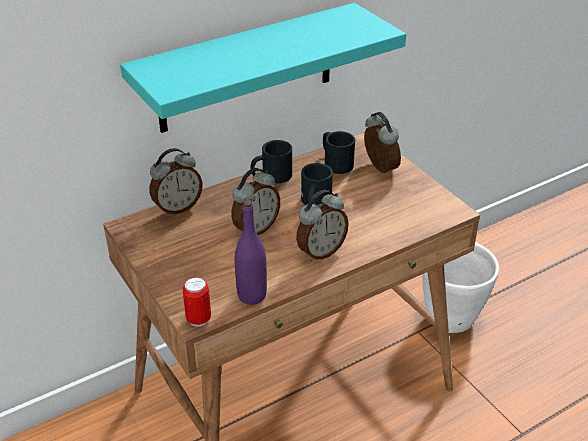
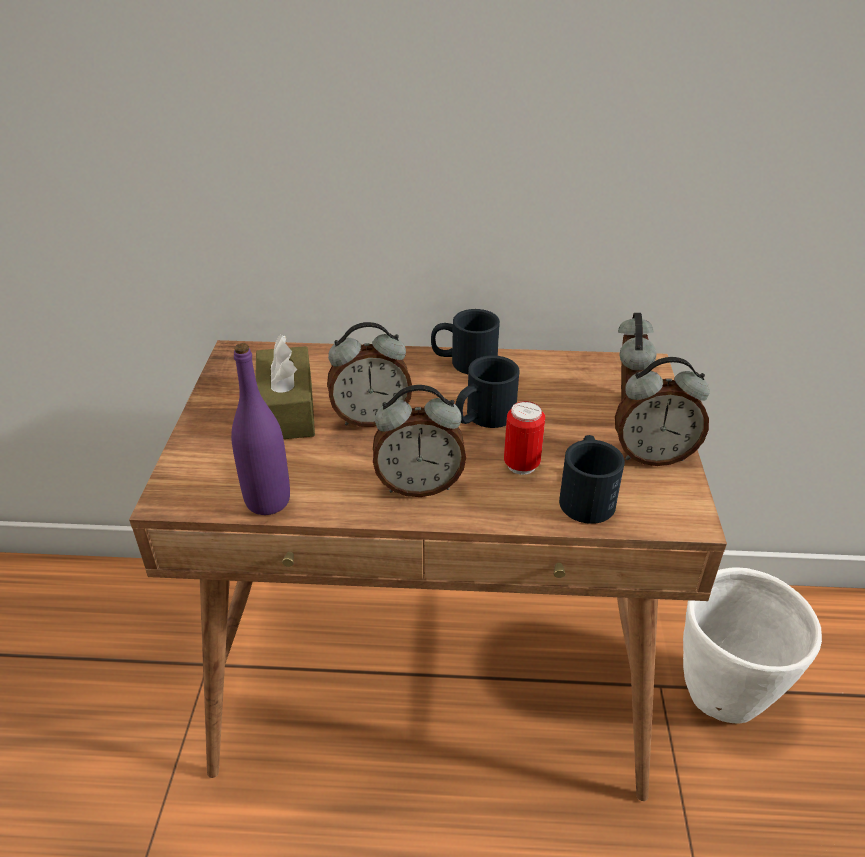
camera: 35 degrees right, 0 degrees up
(177, 207) = (312, 355): alarm clock -> alarm clock (652, 455)
(198, 319) = (174, 499): can -> can (521, 465)
(202, 244) = (287, 409): none -> brown tissue box
(246, 69) = (462, 187): turquoise shelf -> none
(335, 162) = (570, 376): black mug -> black mug (586, 495)

